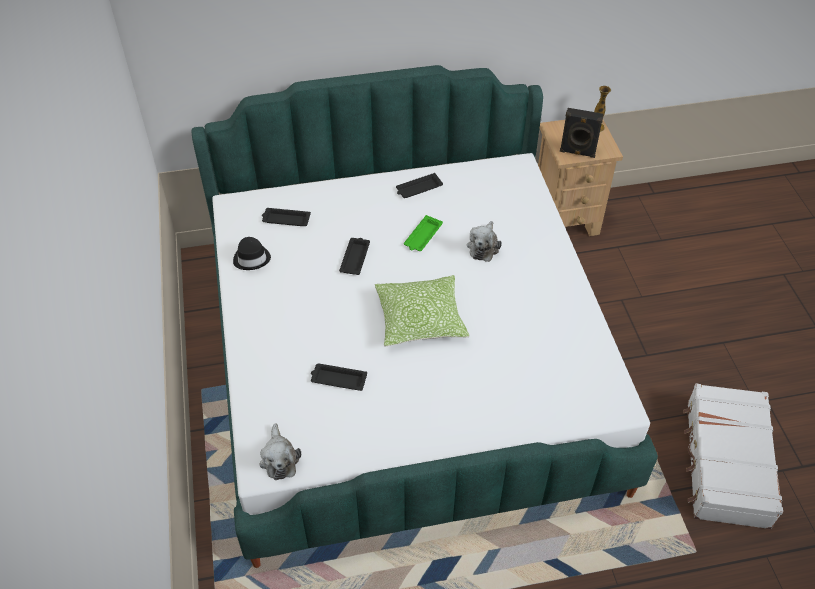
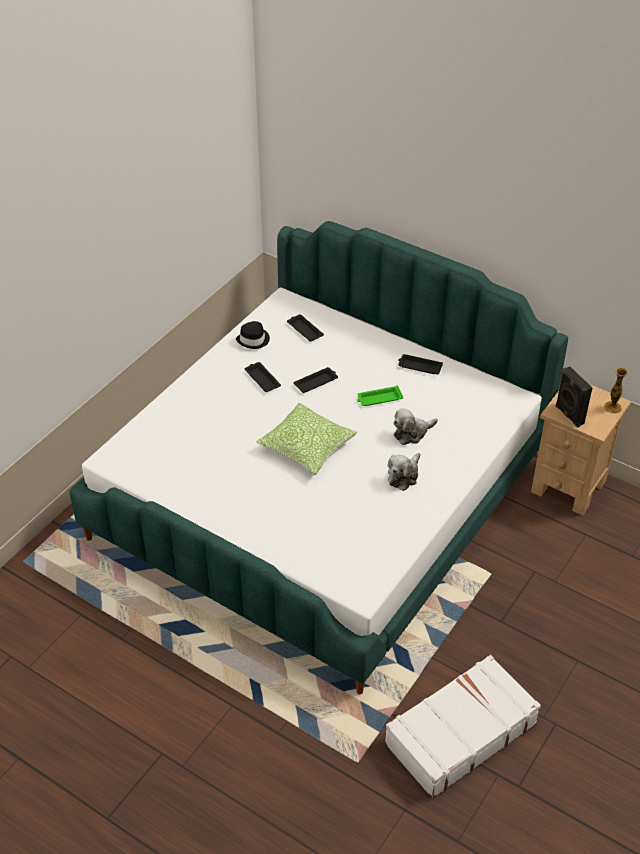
camera: 45 degrees right, 5 degrees down
(279, 458) = (124, 461): plush toy -> plush toy (404, 475)
(338, 379) = (211, 444): black tray -> black tray (262, 379)

